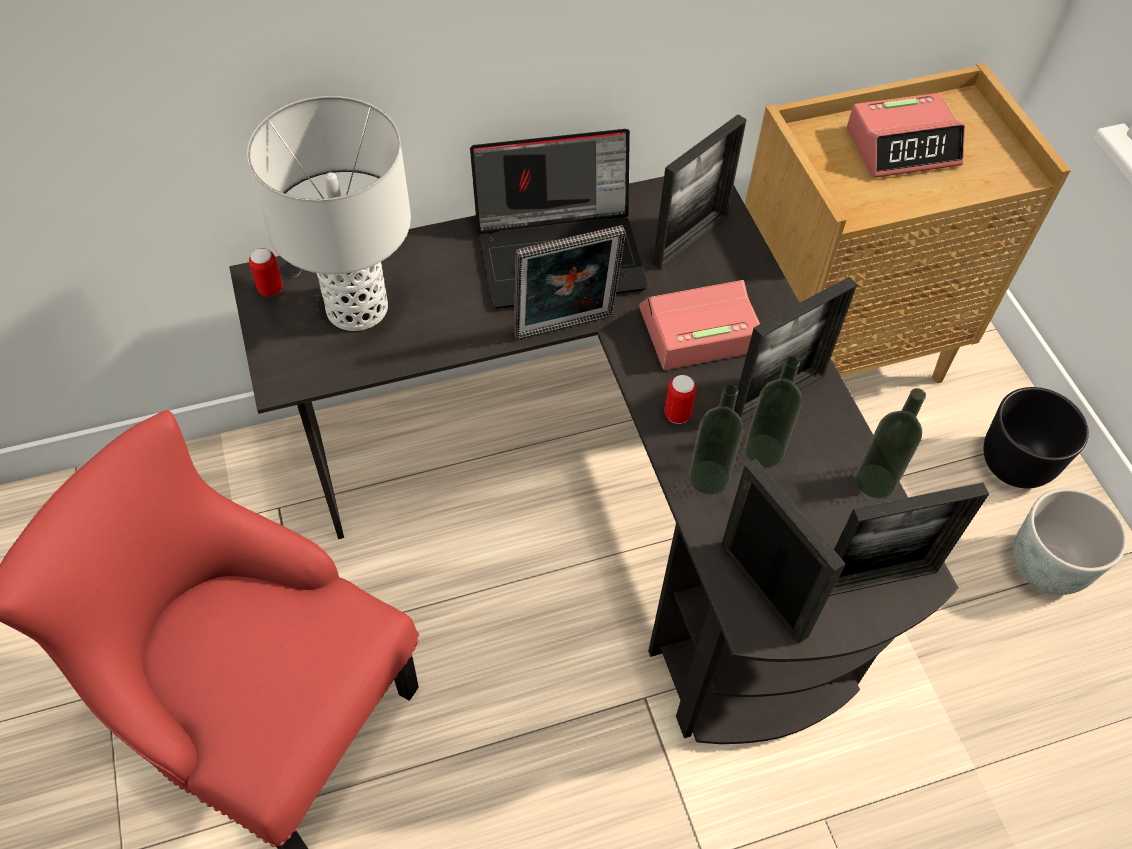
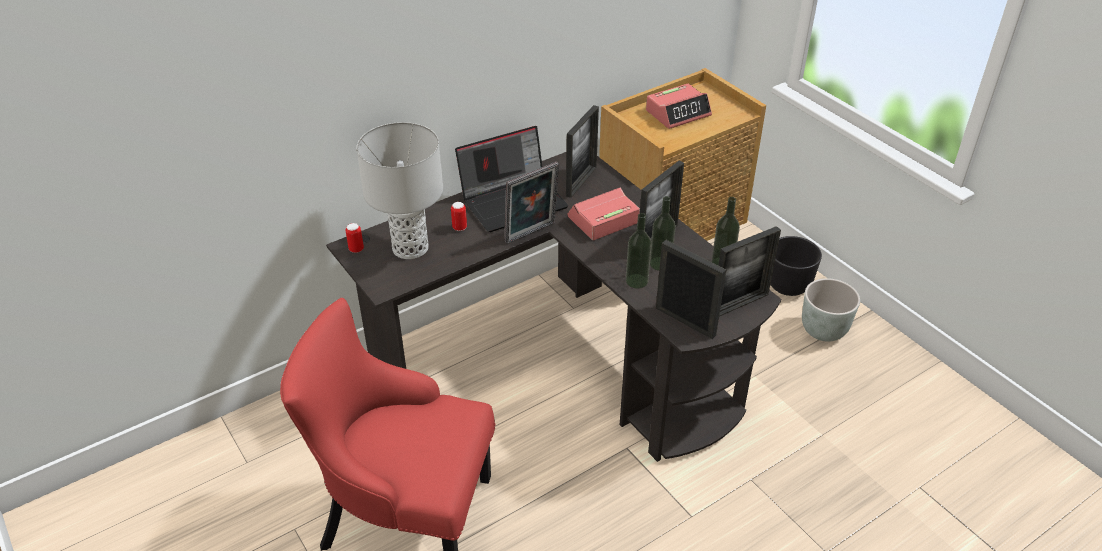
camera: 15 degrees left, 15 degrees down
(677, 414) = (608, 258): can -> can (459, 227)

